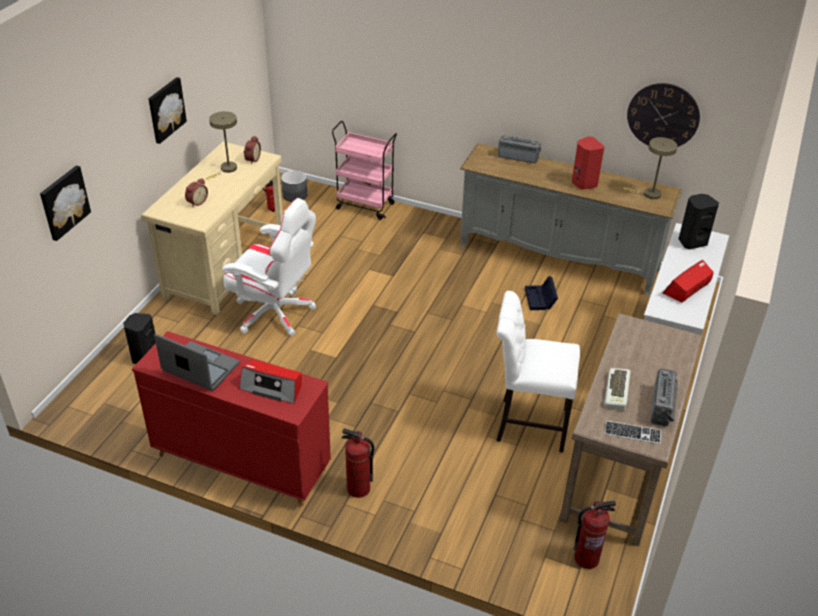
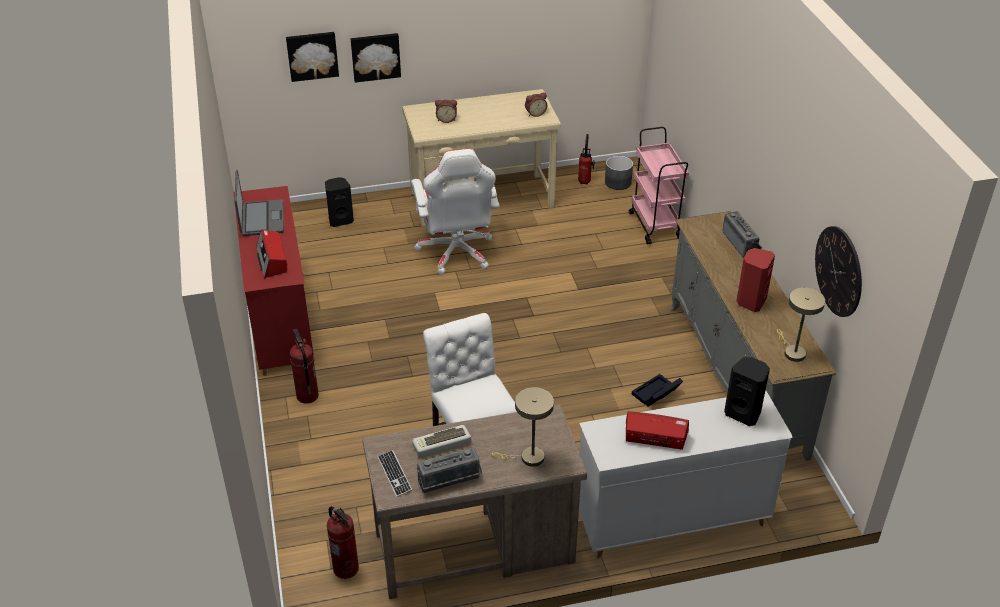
camera: 55 degrees right, 0 degrees up
(165, 109) = (467, 29): picture -> picture (375, 56)
(226, 169) = (505, 110): beige table lamp -> beige table lamp (528, 458)

